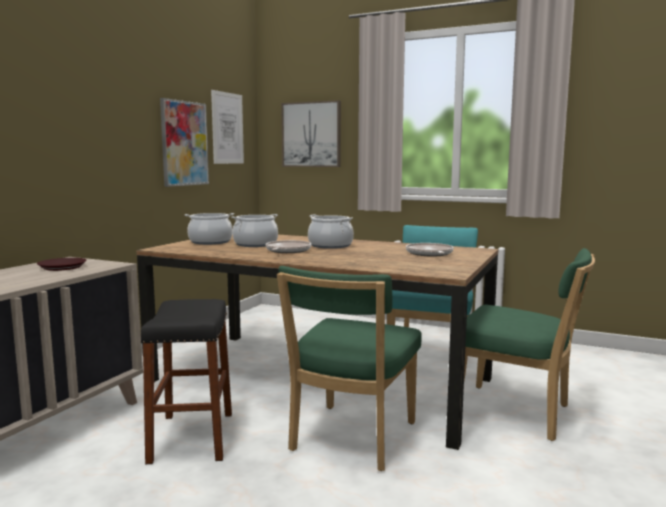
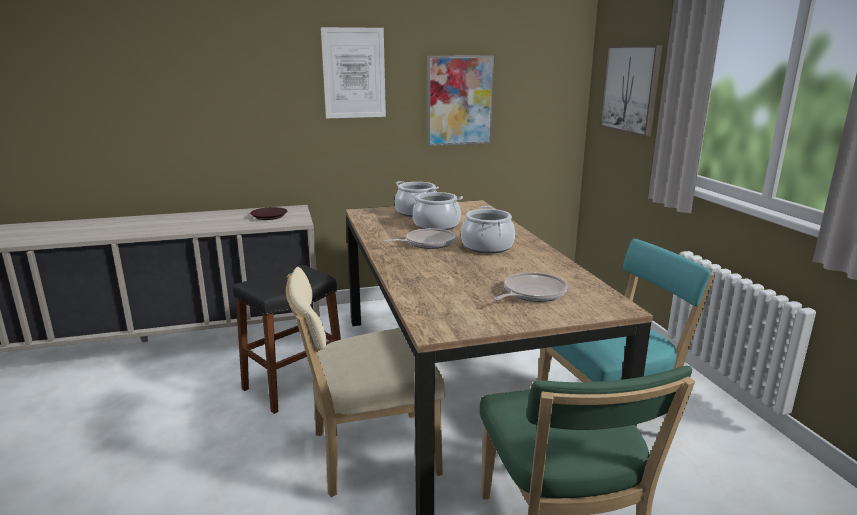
camera: 50 degrees right, 10 degrees up
(227, 128) = (531, 79): picture -> picture (354, 73)
(350, 439) = (368, 454): green chair -> beige chair

